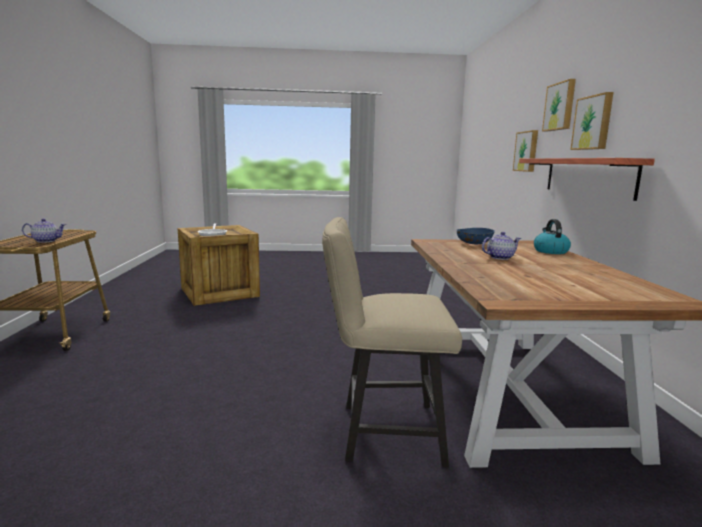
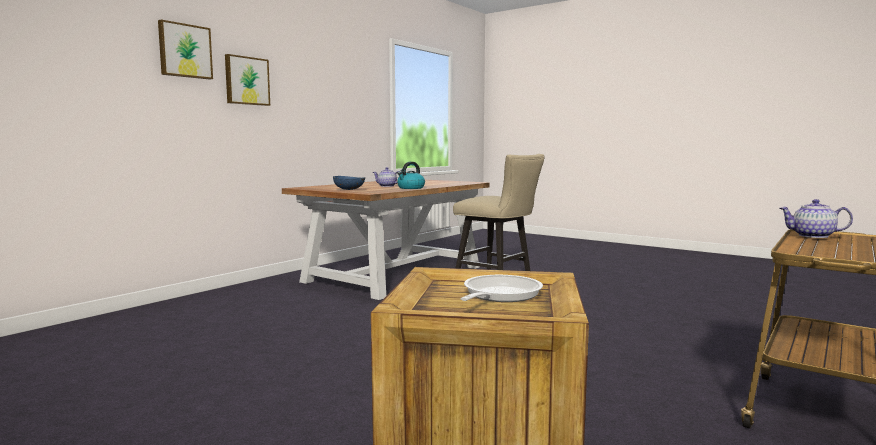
camera: 140 degrees left, 5 degrees down
(527, 151) = (109, 94): picture -> none
(550, 251) = (332, 185): kettle -> kettle (410, 188)
(587, 176) = (250, 128): shelf -> none

